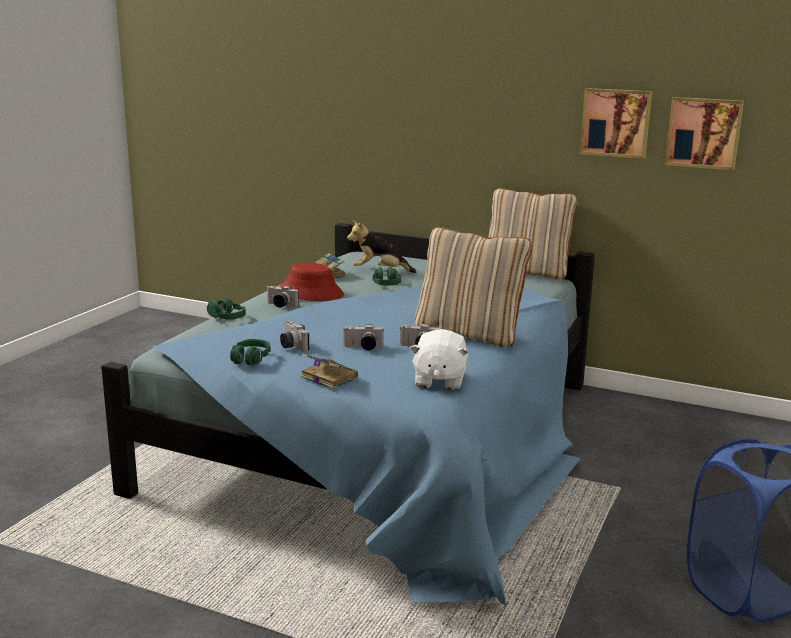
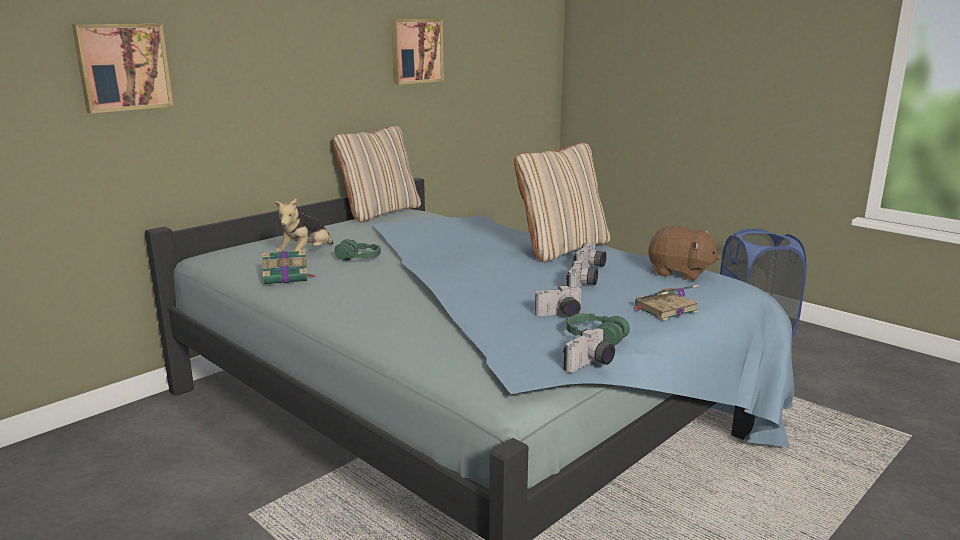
camera: 70 degrees left, 0 degrees up
(226, 317) = (406, 343): green headphones -> none
(280, 306) = (386, 311): camera -> camera (591, 364)
(310, 293) = (351, 292): red hat -> none
(439, 381) = (680, 273): white plush toy -> brown plush toy
(703, 133) = (471, 53): picture -> picture (123, 67)

